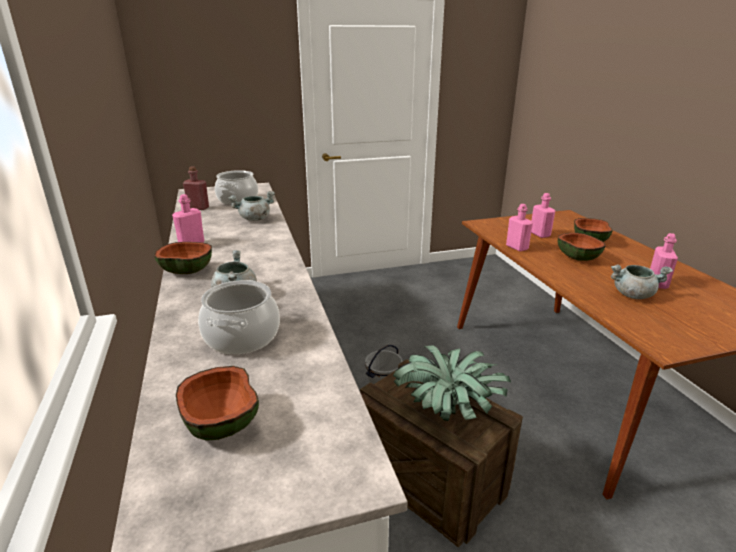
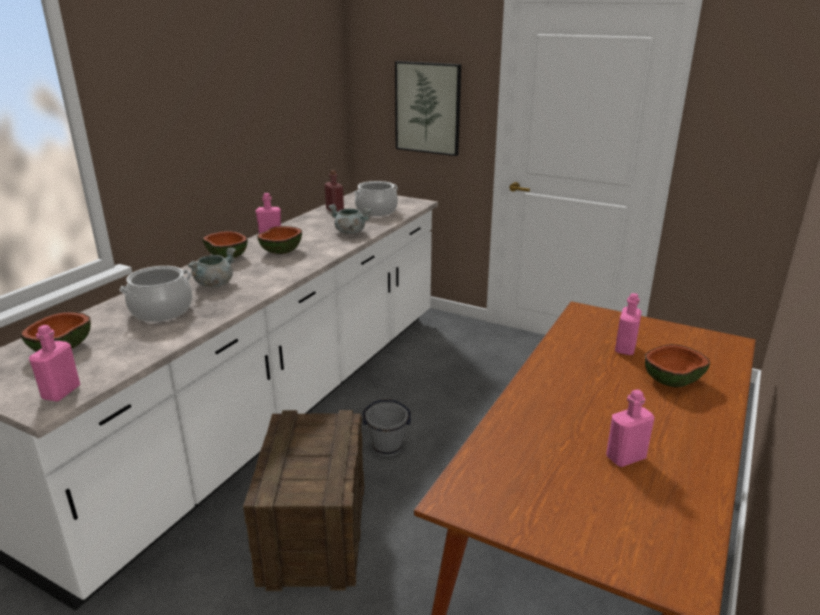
camera: 45 degrees right, 0 degrees up
(233, 99) = (428, 108): none -> picture
(447, 412) = (306, 463): potted plant -> none
(517, 247) = (558, 349): pink bottle -> pink bottle (61, 392)
(577, 257) = (601, 388): bowl -> bowl (281, 251)
(633, 294) = (560, 449): grey cooking pot -> none

